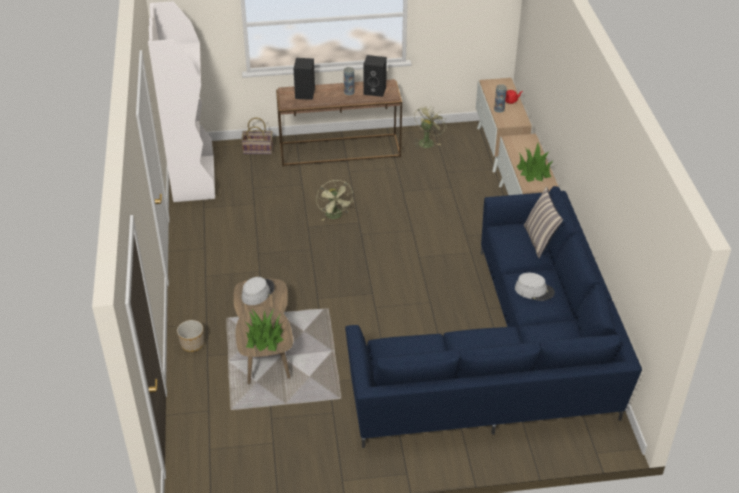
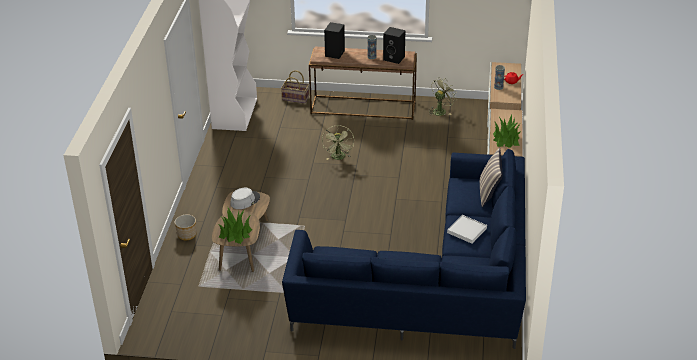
camera: 15 degrees right, 5 degrees down
(534, 290) = (467, 230): grey hat -> white tray

